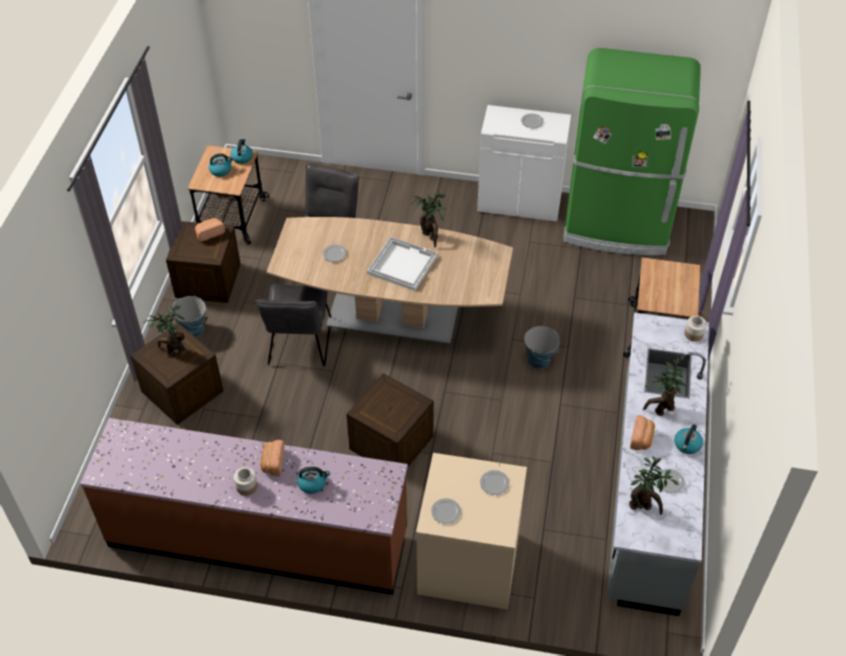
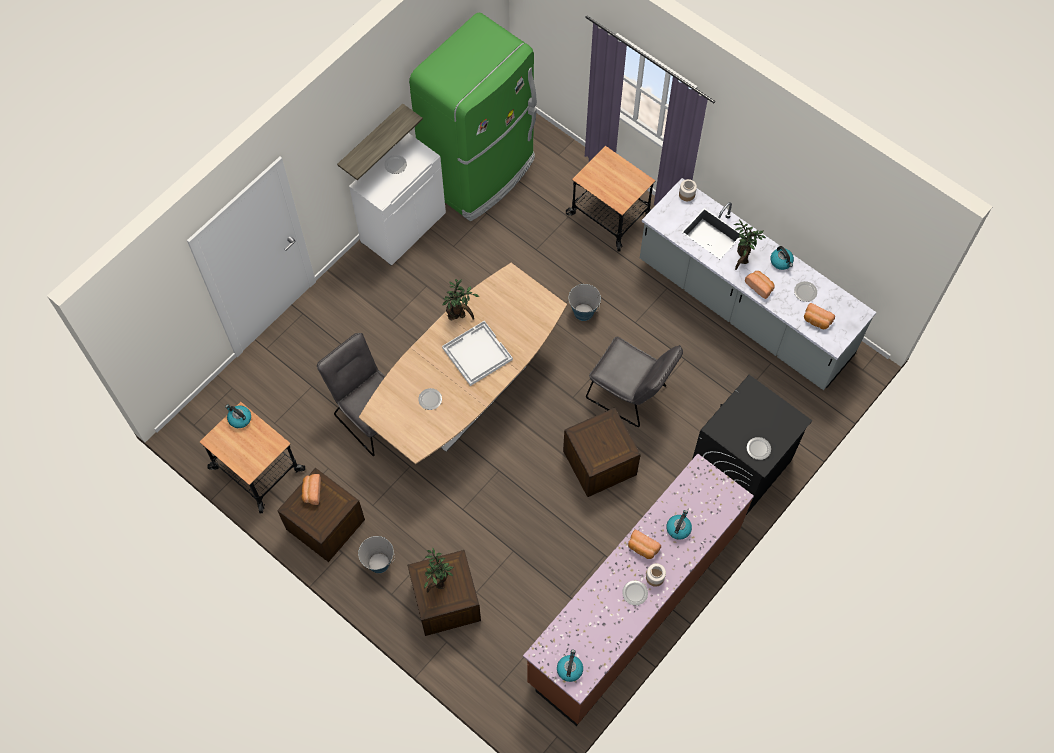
camera: 60 degrees left, 15 degrees up
(221, 170) = (245, 444): kettle -> kettle (569, 669)
(299, 346) = (454, 484): grey chair -> grey chair (631, 395)
(468, 563) = (740, 466): beige washing machine -> black washing machine
(494, 484) = (752, 403): plate -> plate (635, 593)
(529, 83) = (371, 140): none -> shelf
(643, 507) = (816, 321): potted plant -> bread

